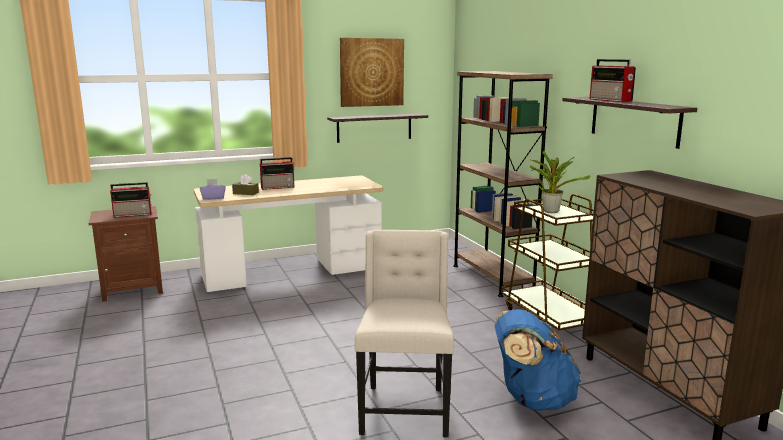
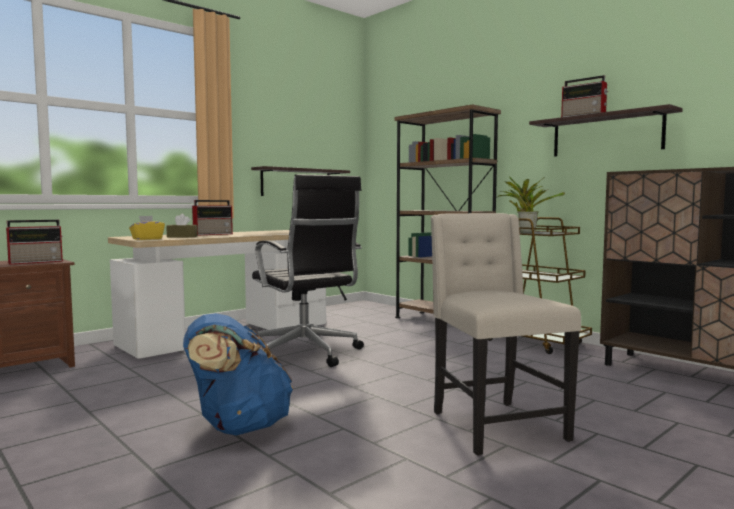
camera: 20 degrees left, 10 degrees down
(213, 198) = (147, 239): purple tissue box -> yellow tissue box
(334, 304) = (306, 354): none -> black office chair
(371, 72) = (293, 125): picture -> none
(532, 399) = (604, 399): blue backpack -> blue backpack (237, 426)

